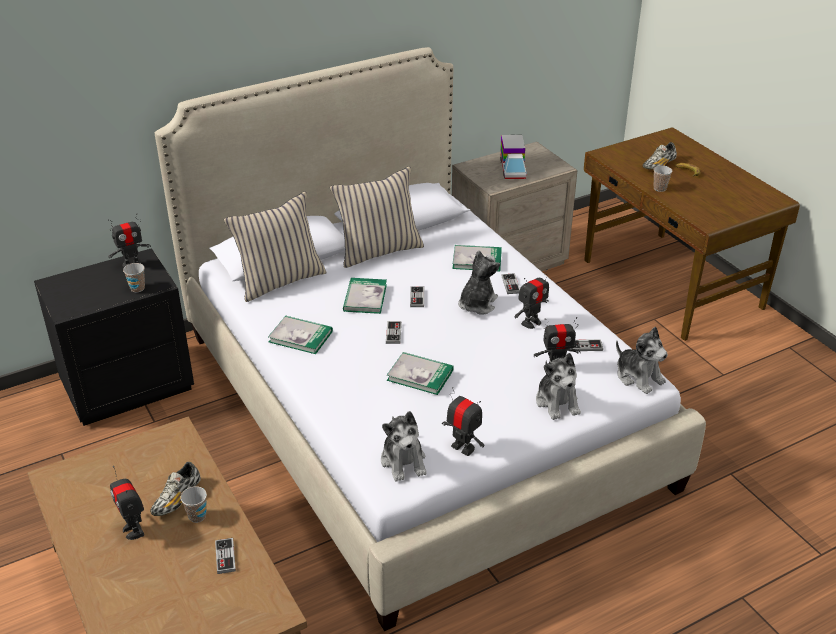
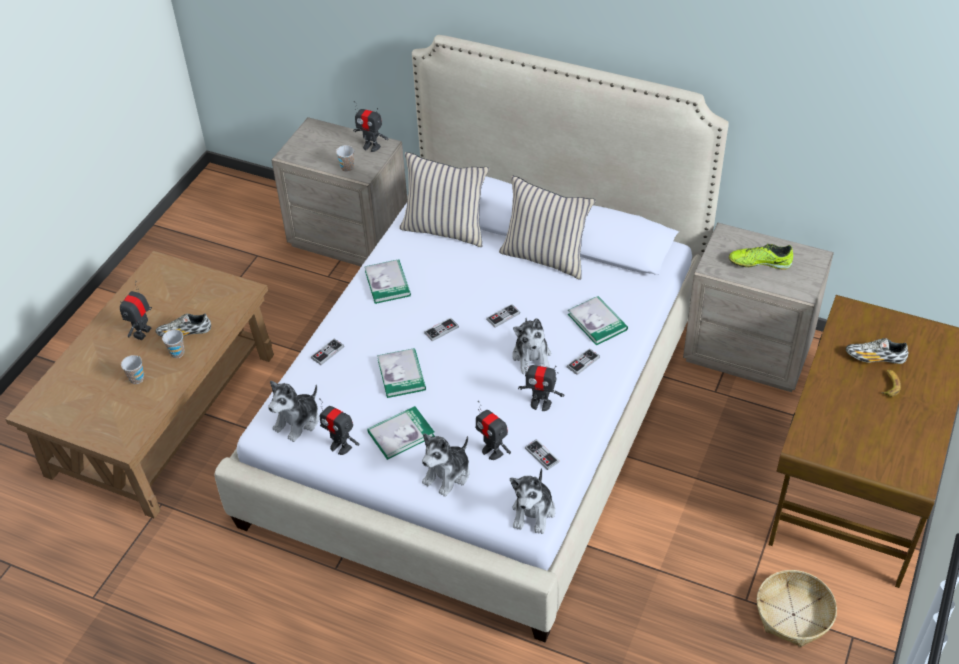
camera: 55 degrees right, 10 degrees up
(127, 385) = (350, 237): black nightstand -> beige nightstand
(225, 557) = (153, 390): game controller -> game controller (327, 352)
(365, 298) = (471, 287): book -> book (401, 434)
(463, 448) = (340, 446): toy robot -> toy robot turned 120 degrees clockwise
(477, 304) = (532, 357): plush toy -> plush toy turned 90 degrees clockwise
(512, 168) = (759, 263): toy truck -> shoe
(660, 188) = (827, 380): cup -> cup (137, 379)
(752, 361) = (794, 615): none -> basket

